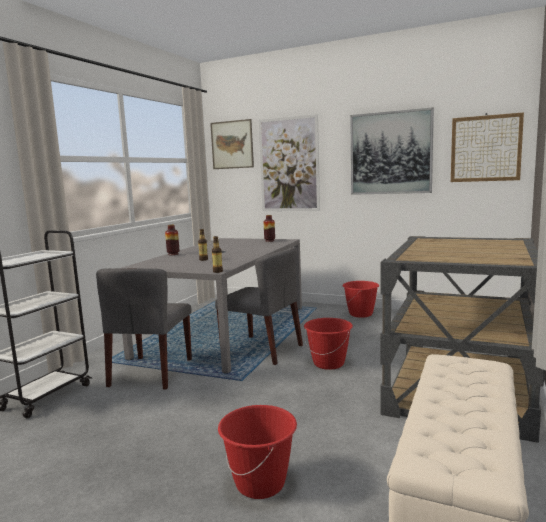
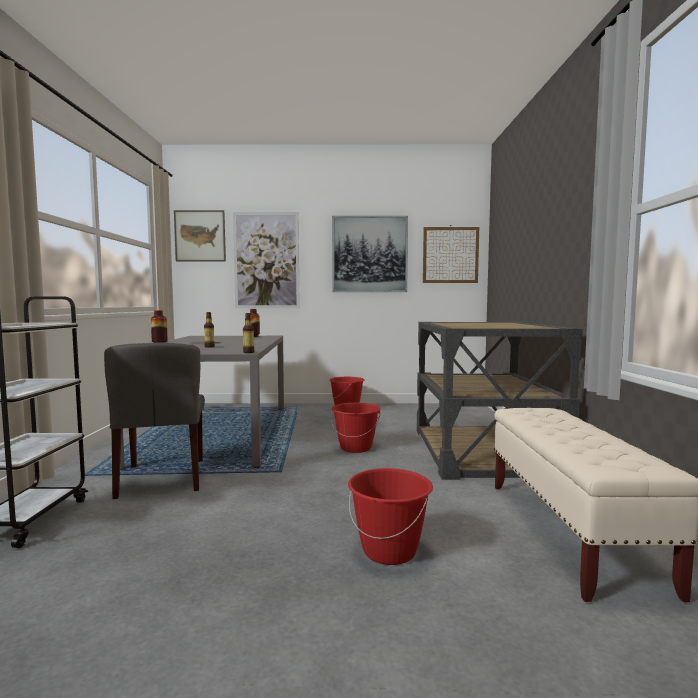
camera: 25 degrees left, 5 degrees down
(263, 349) = (277, 444): grey chair -> none

